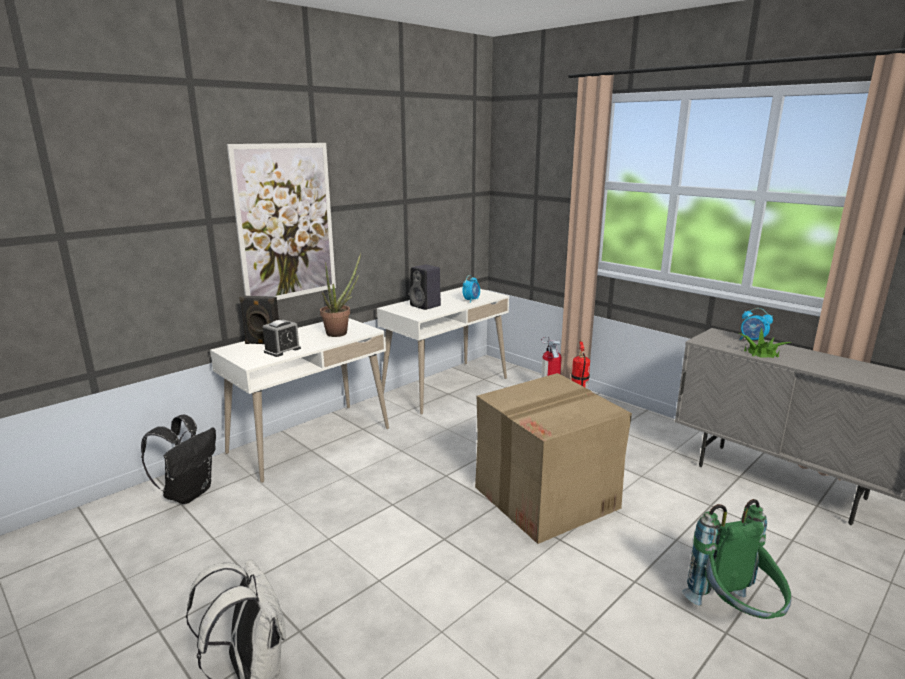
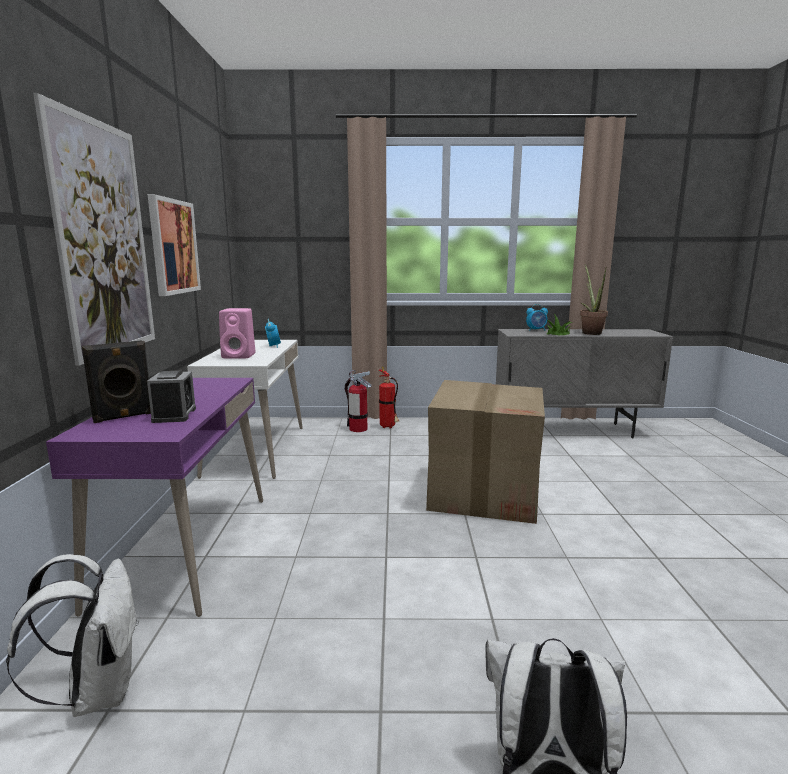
camera: 45 degrees left, 5 degrees down
(189, 493) = (98, 690): black backpack -> white backpack
(310, 440) = (186, 548): white desk -> purple desk
(340, 332) = (204, 388): potted plant -> potted plant (590, 332)
(375, 215) = (173, 247): none -> picture
(426, 306) = (240, 356): black speaker -> pink speaker
(735, 616) = (684, 503): green backpack -> none

